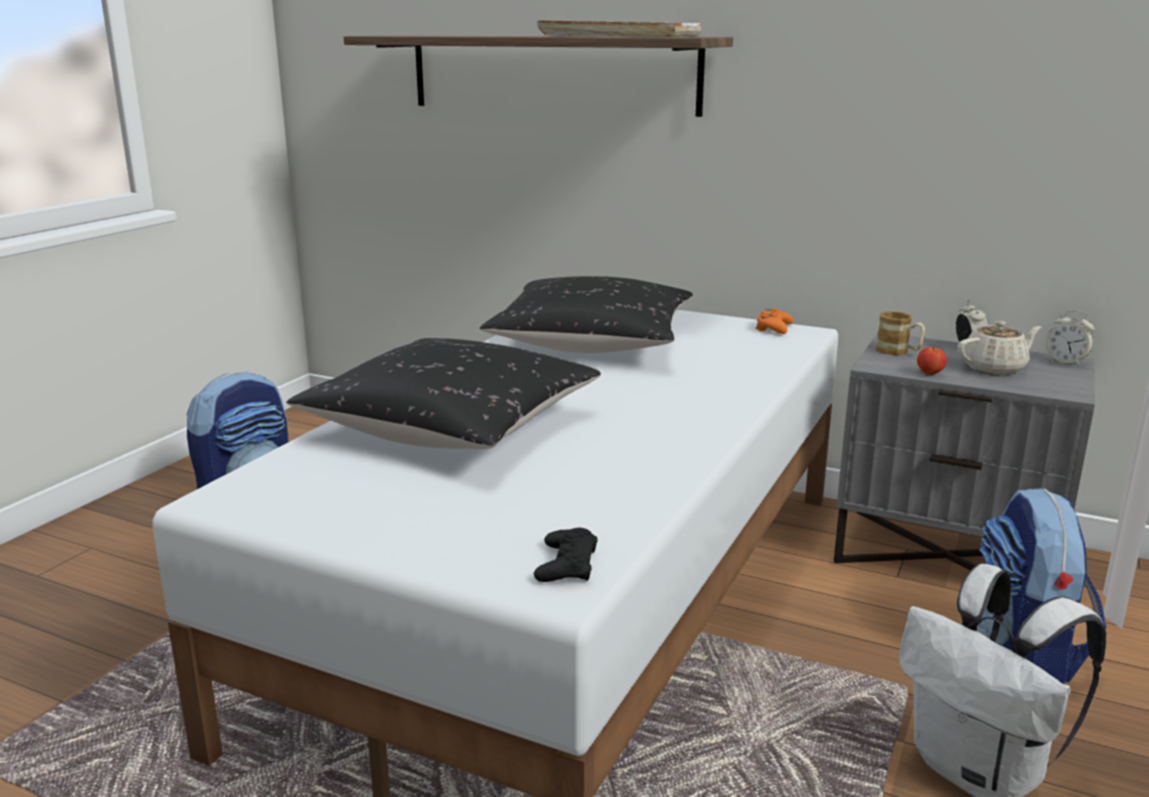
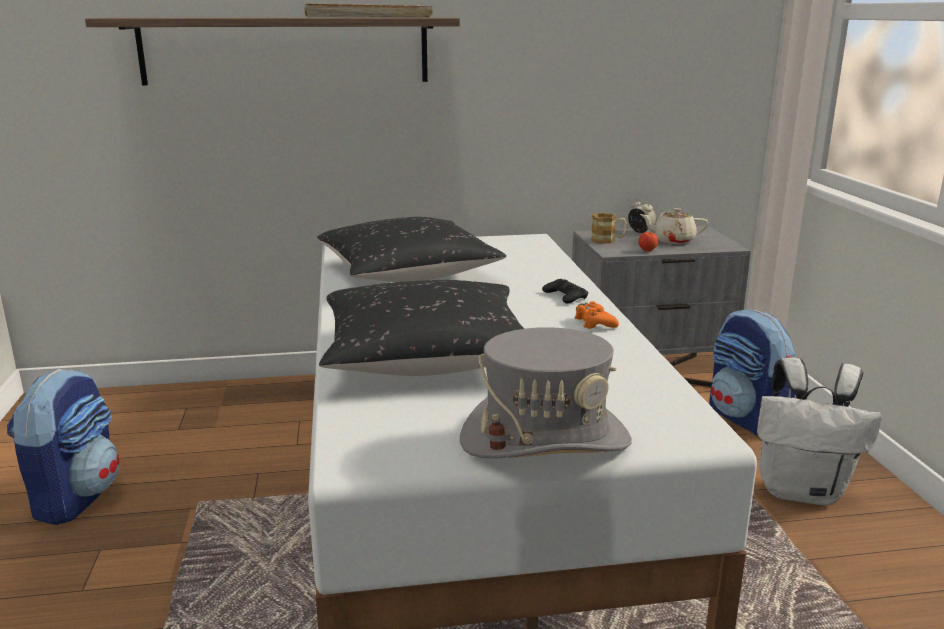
camera: 35 degrees left, 0 degrees up
(400, 536) = (545, 439): none -> grey hat
(566, 564) = (678, 419): black game controller -> black game controller (565, 296)
(773, 328) = (511, 240): orange game controller -> orange game controller (594, 322)
(994, 368) = (672, 240): beige teapot -> beige teapot turned 120 degrees counterclockwise
(1066, 362) = (698, 230): alarm clock -> none

